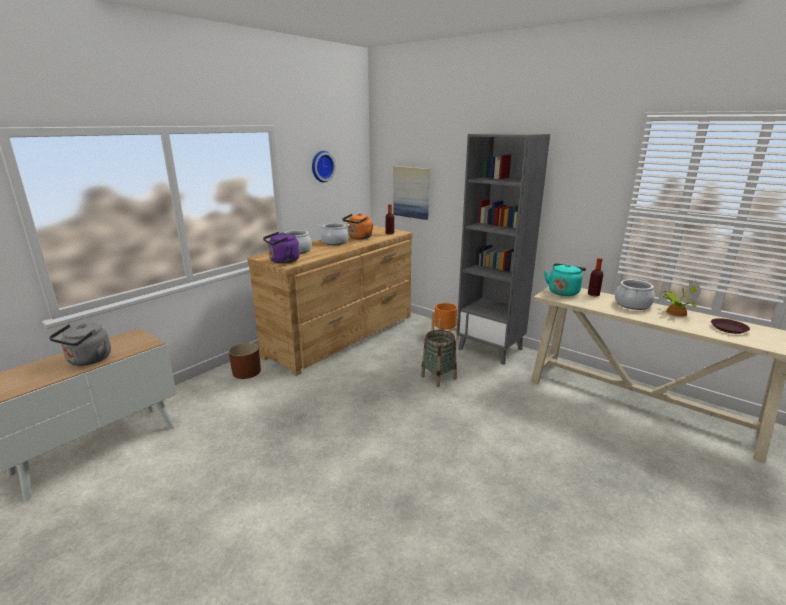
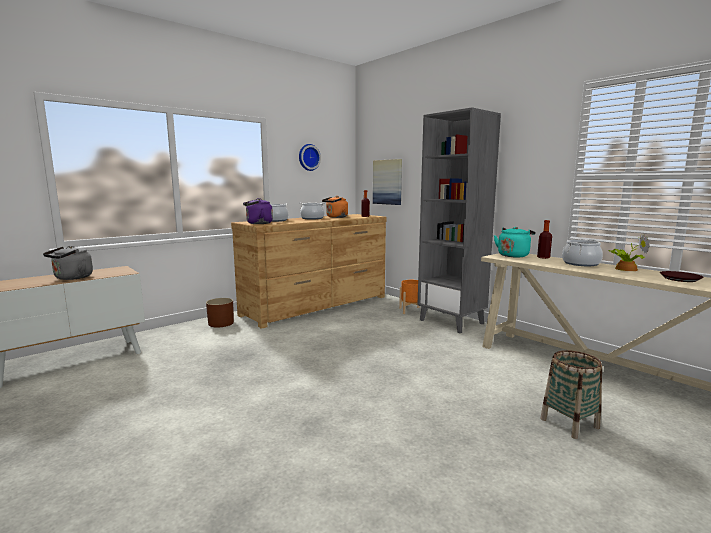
camera: 10 degrees right, 10 degrees down
(438, 377) = (391, 338): basket -> basket (569, 423)

